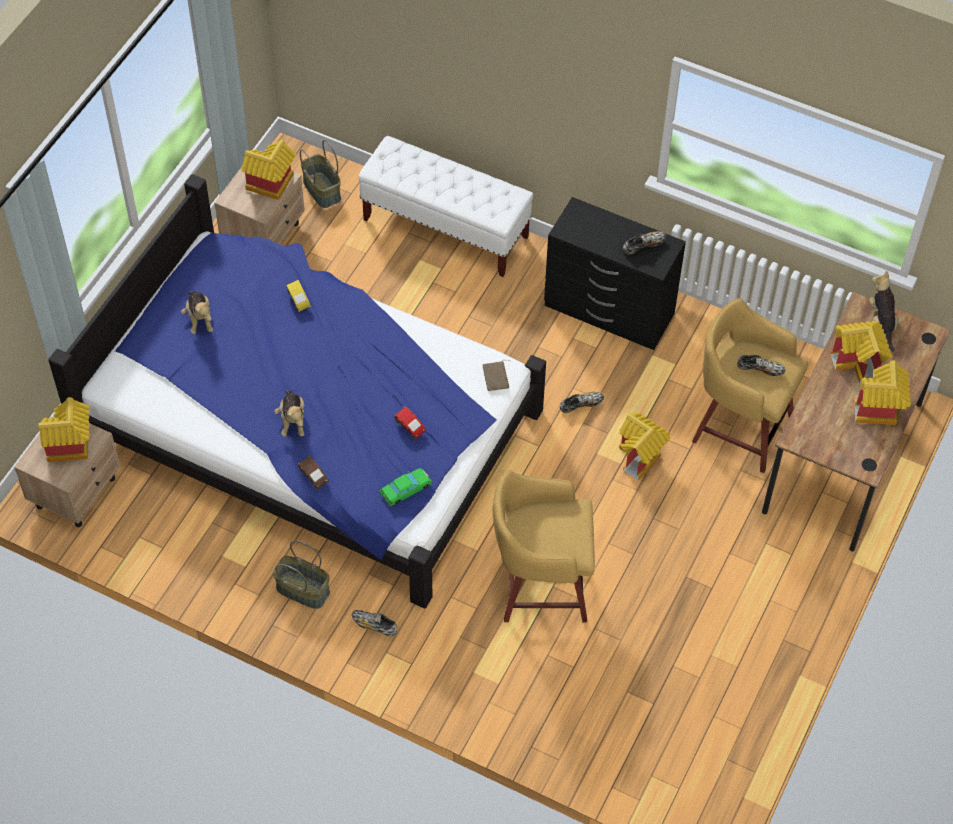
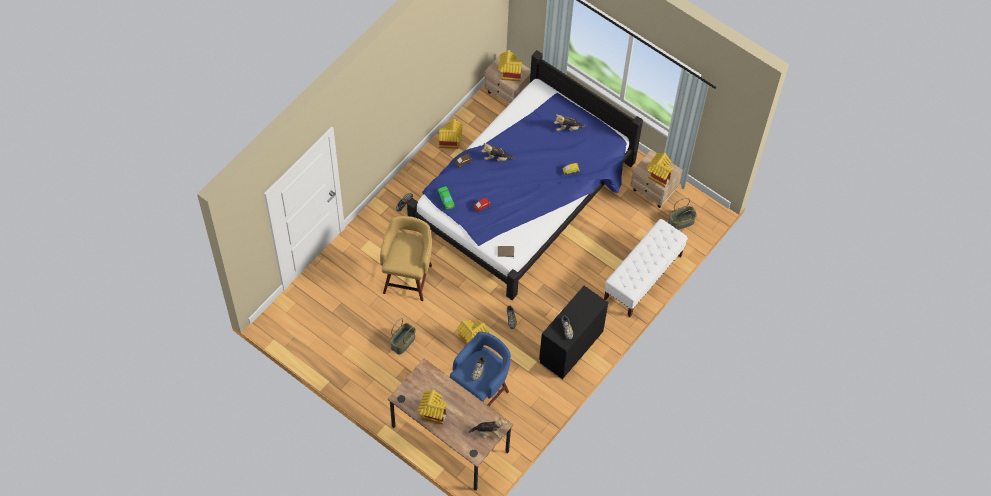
camera: 100 degrees right, 5 degrees up
(303, 590) = (431, 177): basket -> basket (403, 343)
(739, 426) = (480, 392): yellow stool -> blue stool
(859, 363) = (464, 412): toy house -> toy house (450, 142)

